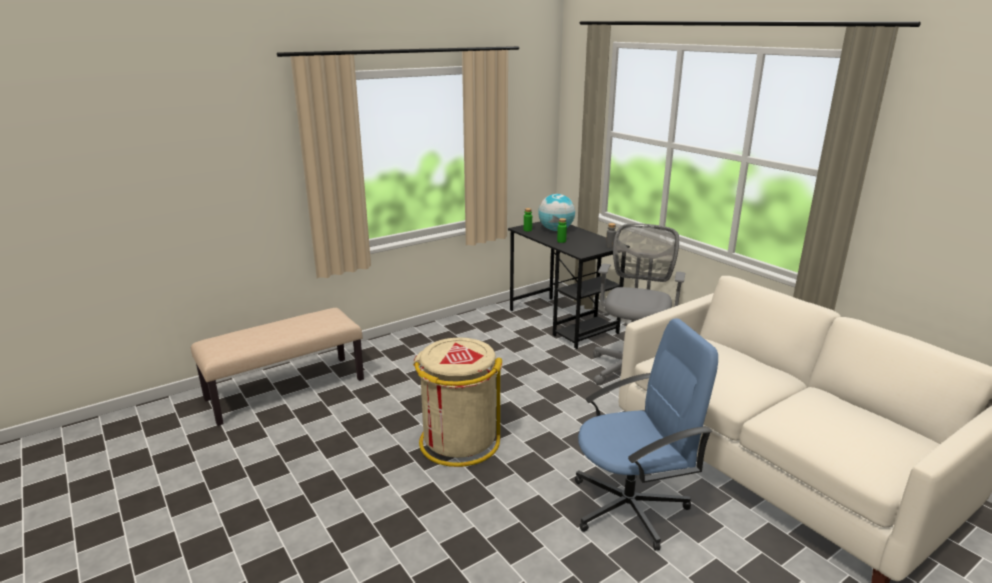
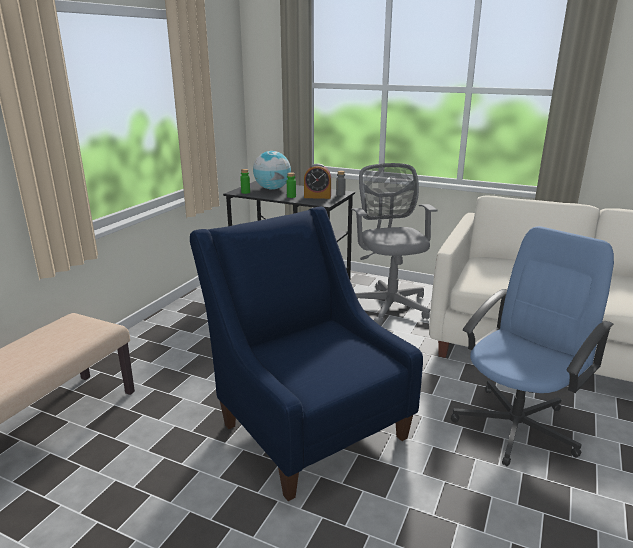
camera: 30 degrees left, 0 degrees up
(459, 442) = (306, 423): beige trash can -> blue armchair
(585, 245) = (317, 196): none -> alarm clock

